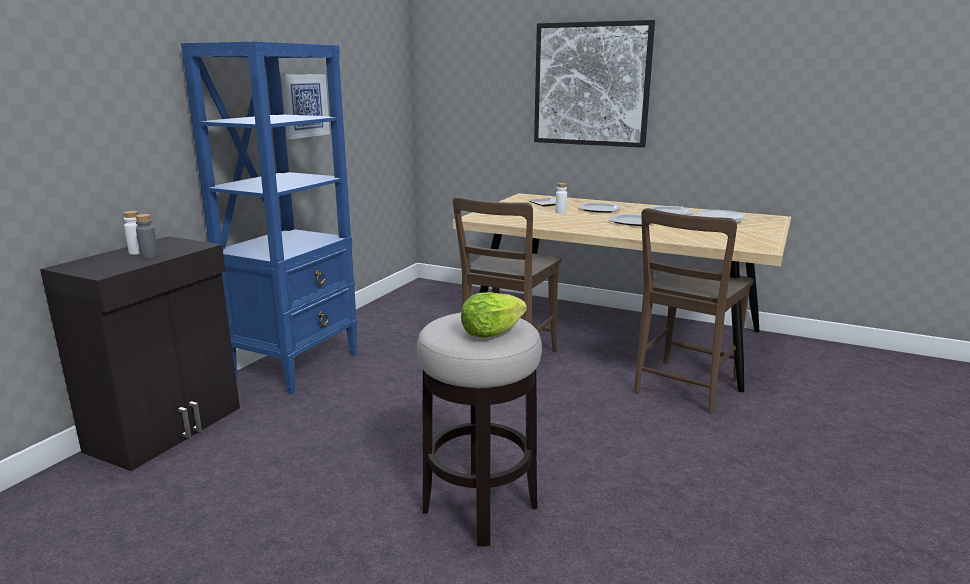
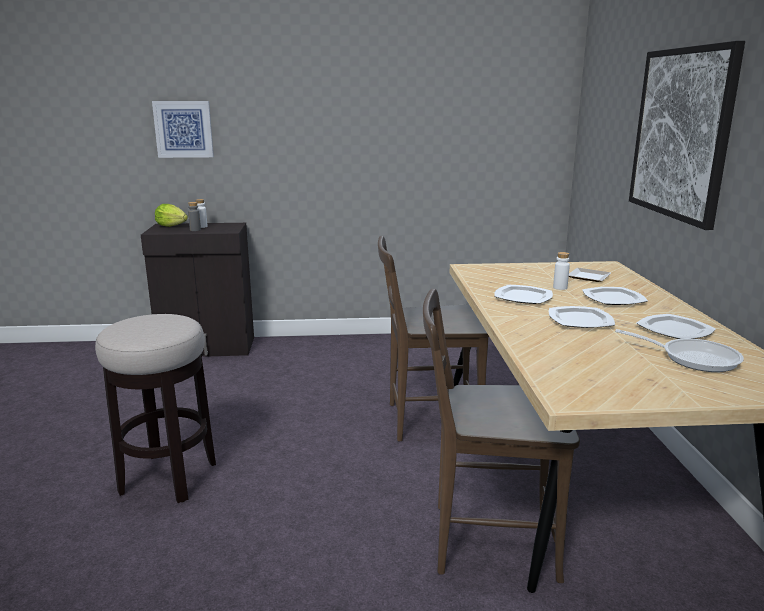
camera: 60 degrees right, 0 degrees up
(297, 365) = (325, 348): blue bookcase -> none
(304, 105) = (400, 138): picture -> picture (183, 129)
(491, 333) = (133, 331): lettuce -> lettuce (171, 226)
(569, 221) = (522, 296): none -> plate

